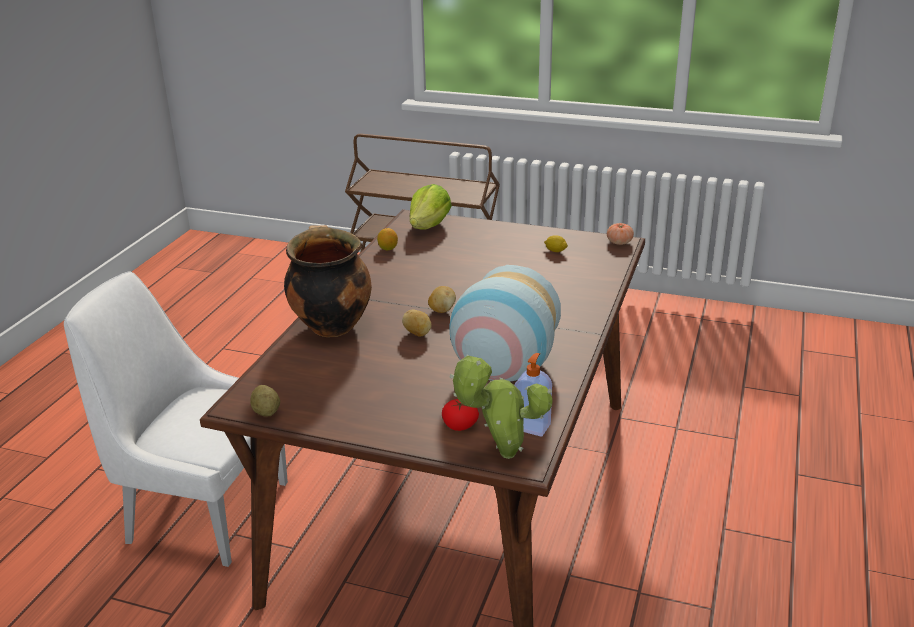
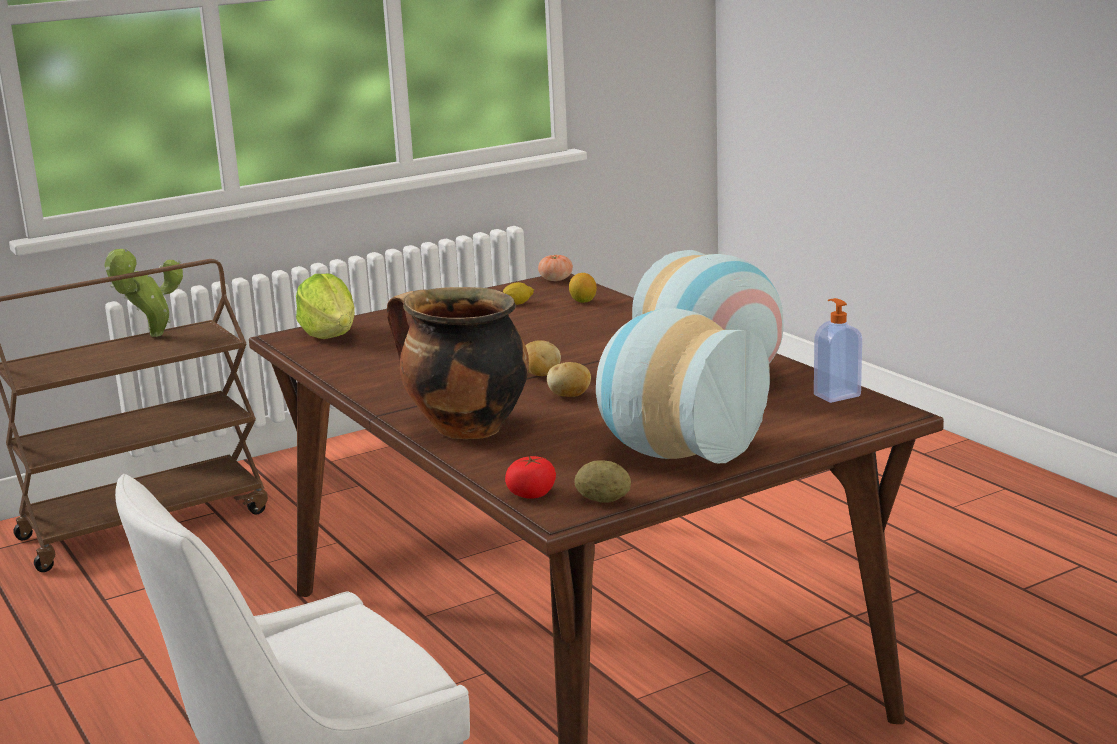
camera: 50 degrees left, 10 degrees down
(363, 405) = (674, 452): none -> vase
(387, 248) = (338, 364): lemon -> lemon (583, 301)
(460, 425) = (785, 421): tomato -> tomato (531, 493)
(502, 455) = (866, 418): potted plant -> potted plant (152, 336)

